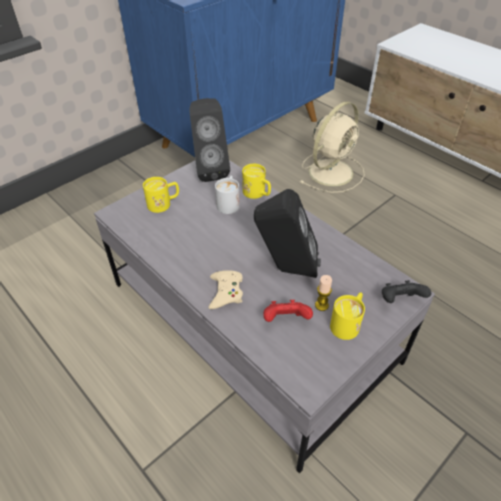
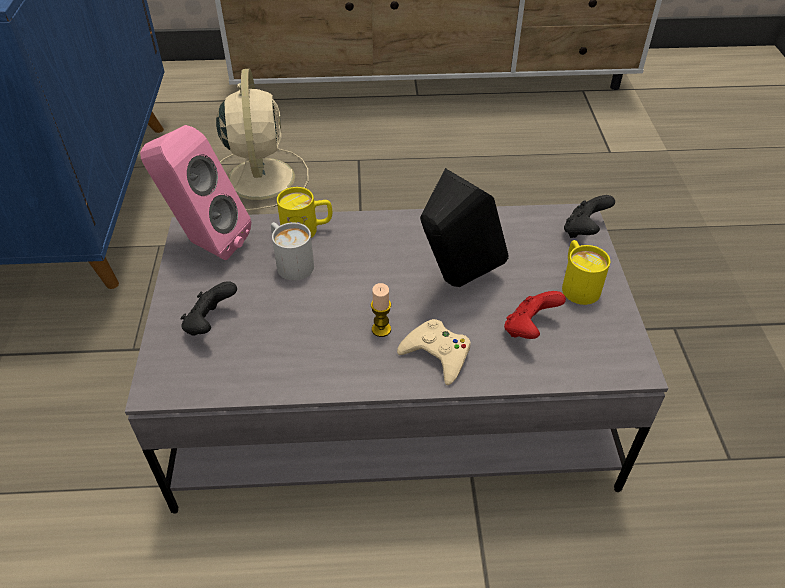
camera: 50 degrees left, 0 degrees up
(164, 204) = (210, 323): yellow mug -> black game controller
(209, 170) = (205, 243): black speaker -> pink speaker
(321, 305) = (536, 288): candle -> candle (381, 329)

